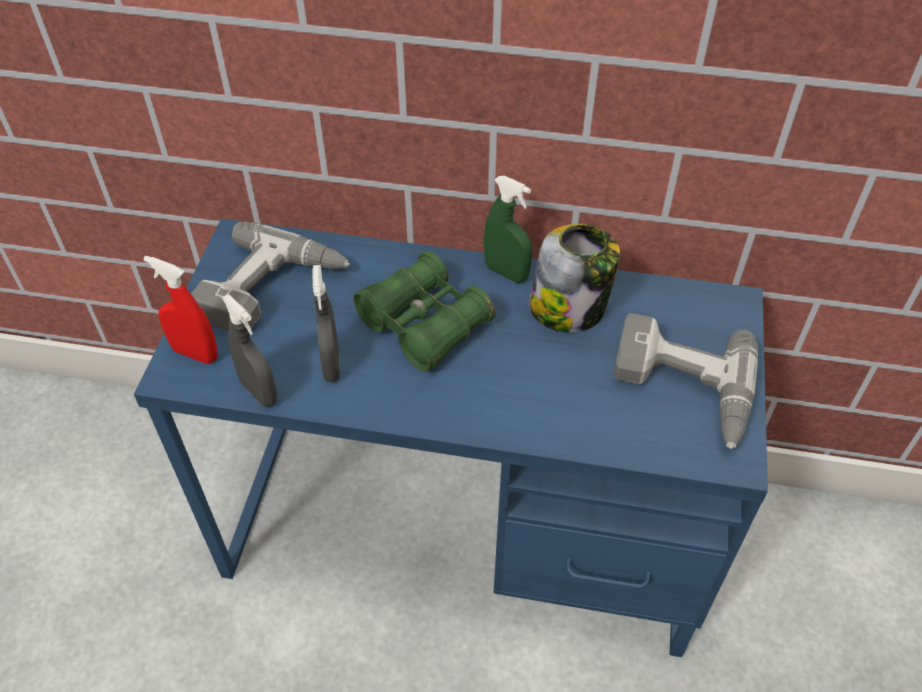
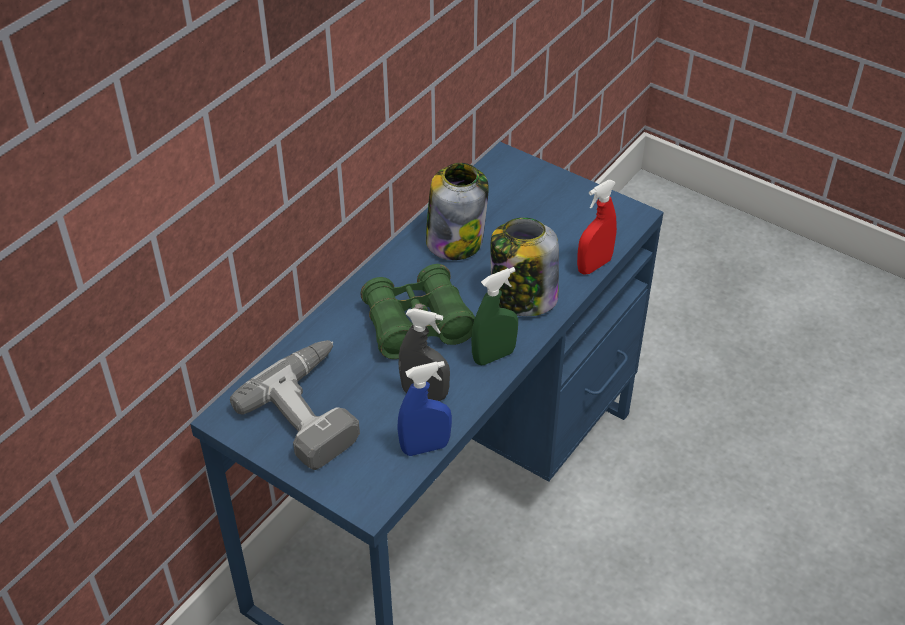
camera: 65 degrees left, 5 degrees down
(195, 353) = (354, 480): red spray bottle -> red spray bottle (594, 265)
(259, 392) = (425, 447): grey spray bottle -> blue spray bottle
(506, 273) = (395, 260): green spray bottle -> green spray bottle (494, 356)
(518, 397) = (522, 298): none -> jar
(680, 390) = (564, 215): power drill -> none

